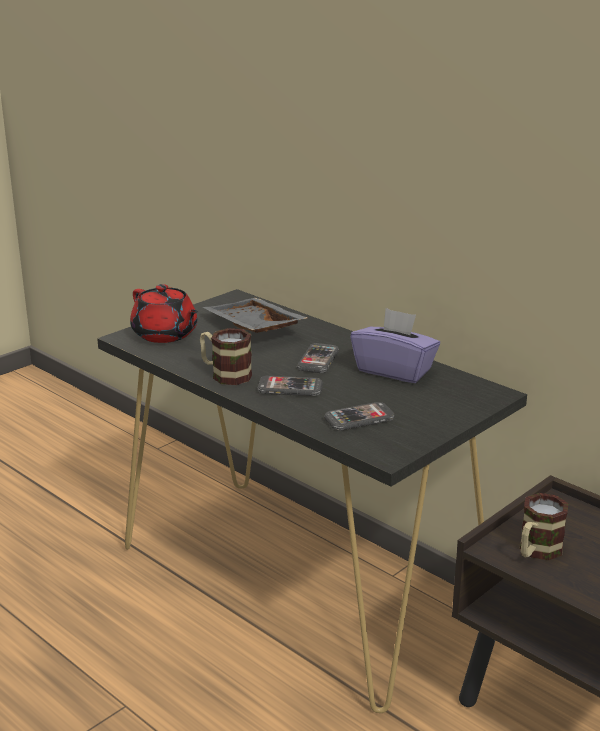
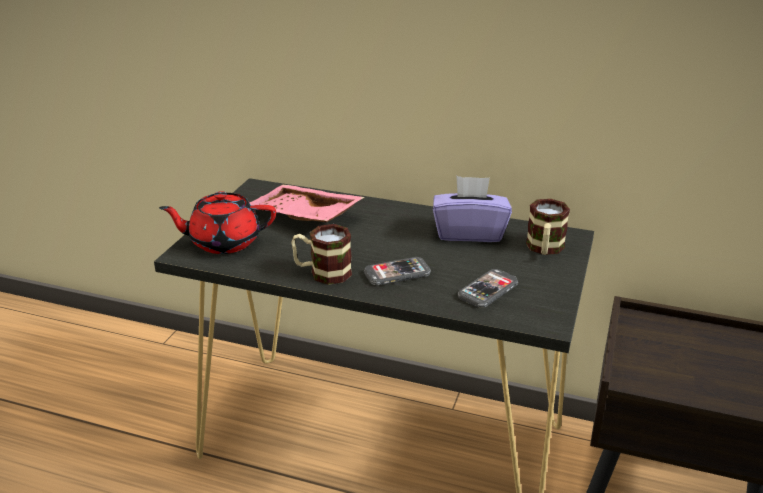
camera: 25 degrees left, 5 degrees up
(165, 335) = (223, 242): red teapot -> red teapot turned 150 degrees clockwise
(252, 328) = (302, 217): grey tray -> pink tray
(318, 360) = (394, 237): phone -> none
(536, 551) = (661, 371): mug -> mug (544, 249)

